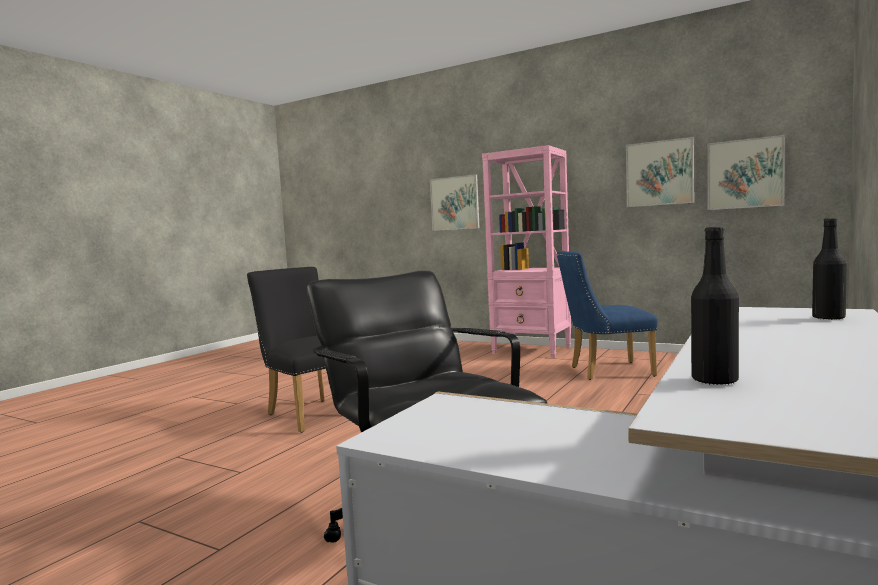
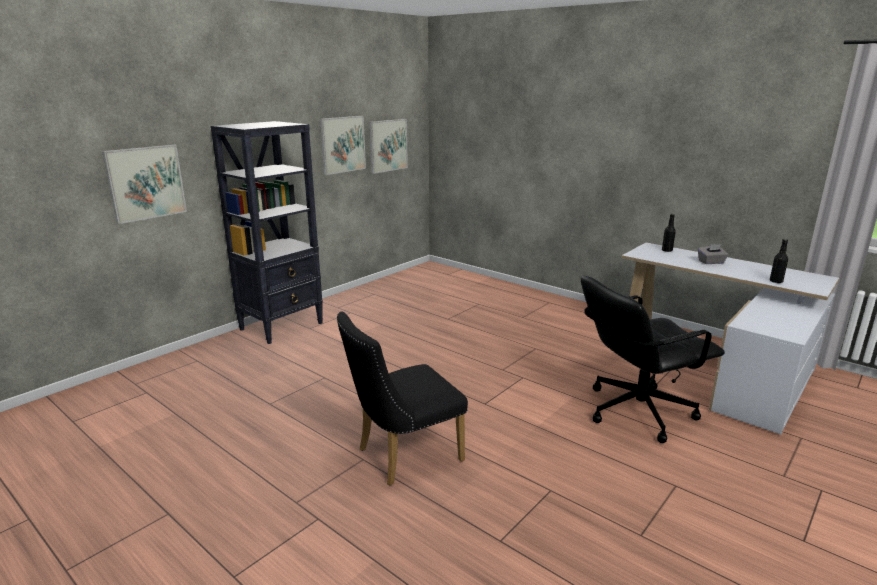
camera: 80 degrees left, 15 degrees up
(532, 350) = (282, 326): pink bookcase -> black bookcase
(604, 371) = (385, 315): blue chair -> none
(799, 339) = (711, 262): none -> grey tissue box

